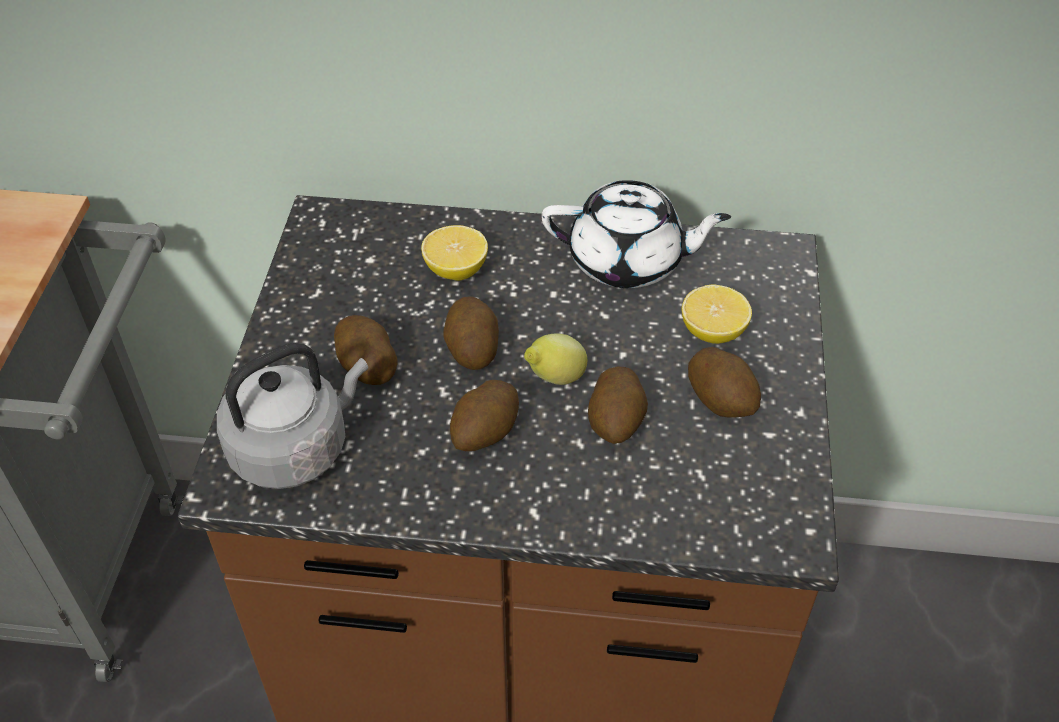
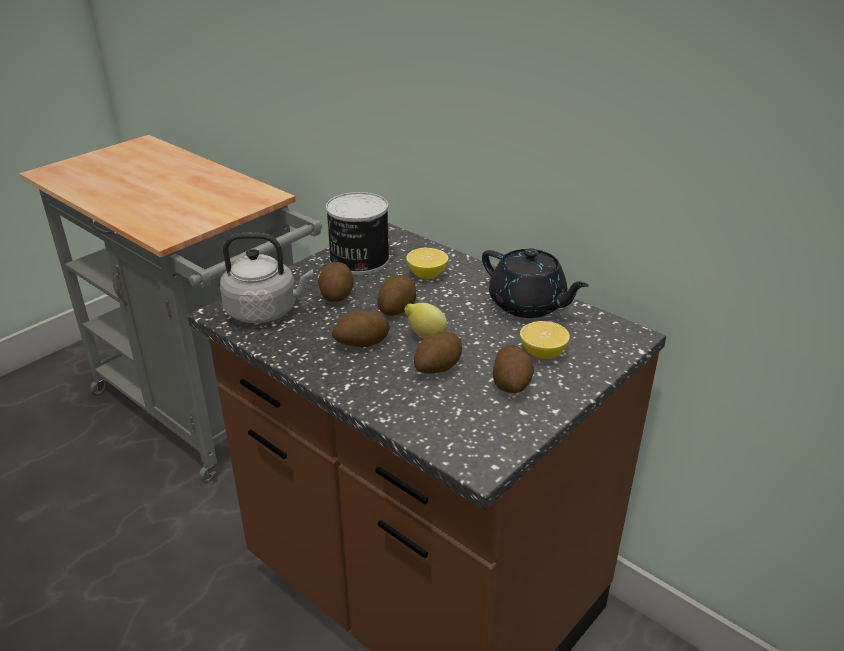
camera: 35 degrees right, 15 degrees down
(336, 288) = (358, 260): none -> can
(628, 261) = (528, 305): white teapot -> black teapot

